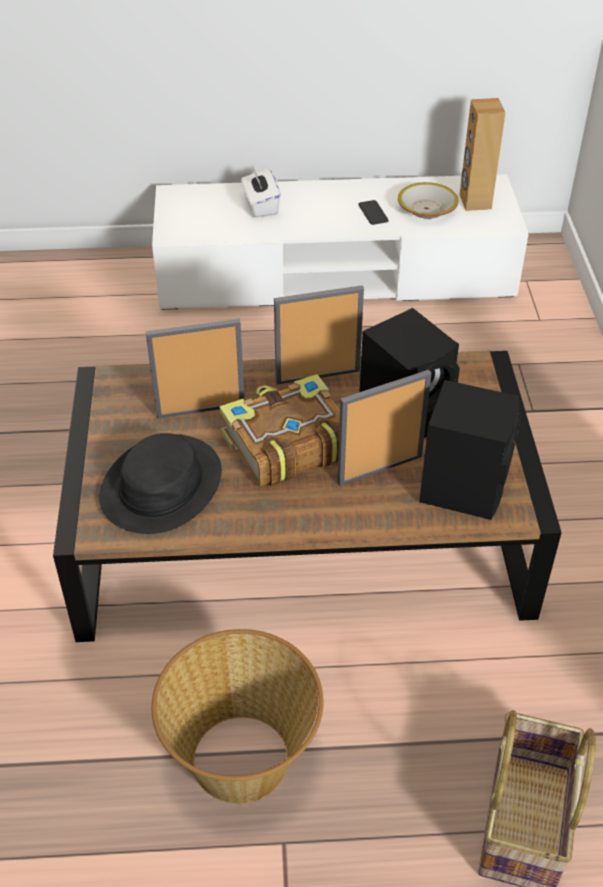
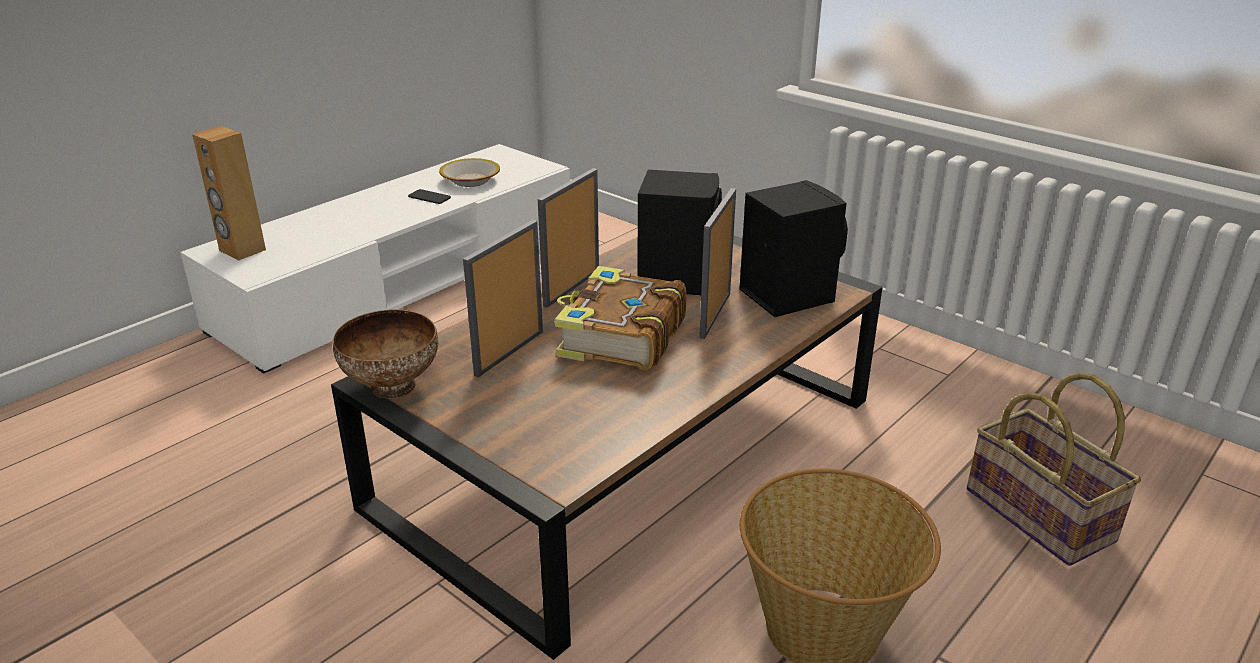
camera: 45 degrees left, 15 degrees down
(103, 391) = (391, 386): none -> bowl
(161, 485) = (562, 416): black hat -> none
(261, 206) = (318, 227): white tissue box -> none
(474, 202) = (500, 165): brown speaker -> brown speaker (242, 250)

